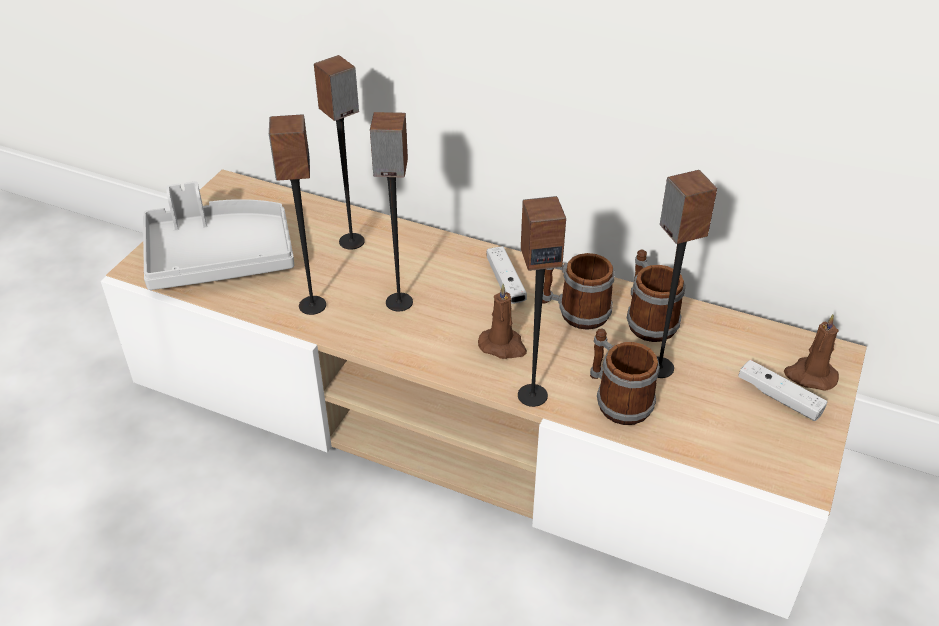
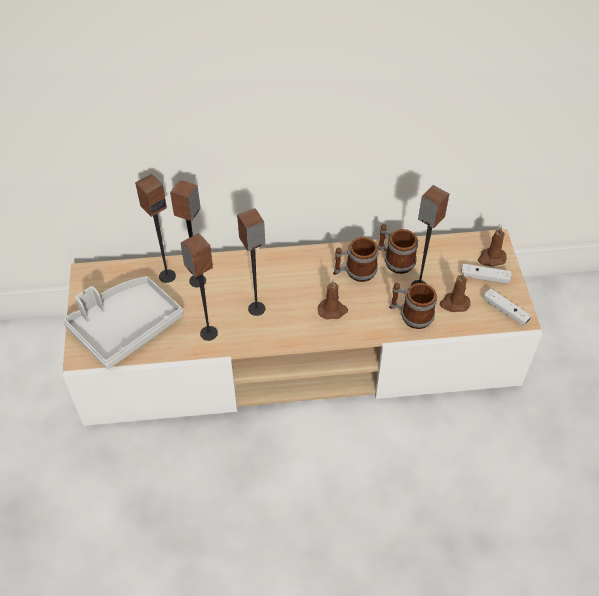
camera: 30 degrees left, 10 degrees up
(505, 282) = (305, 269): white game controller -> white game controller (505, 311)
(532, 395) = (368, 332): speaker -> speaker (167, 276)
(700, 412) = (454, 303): none -> brown candle

